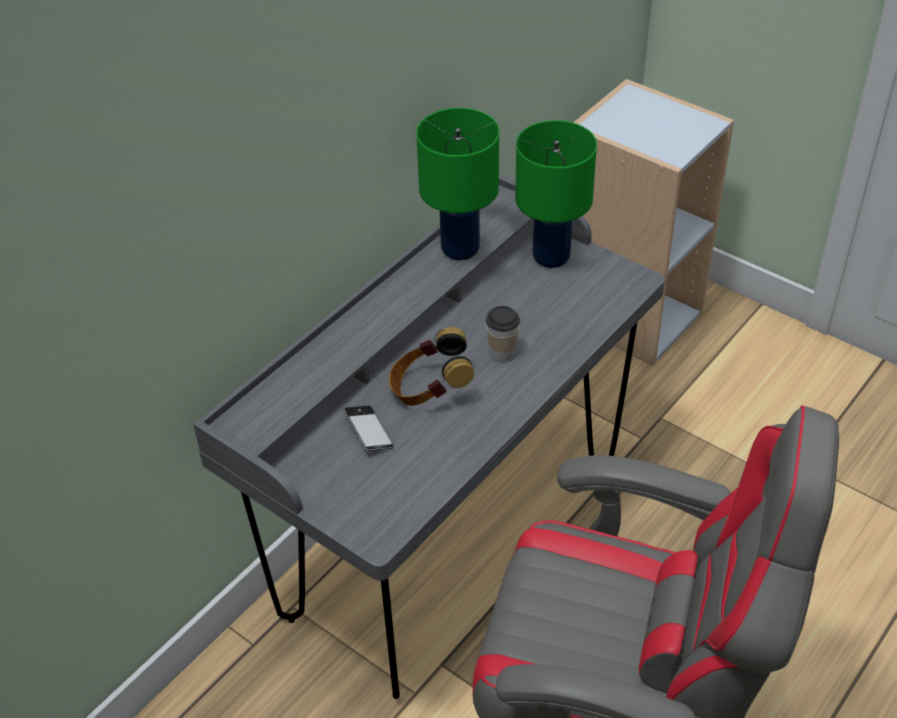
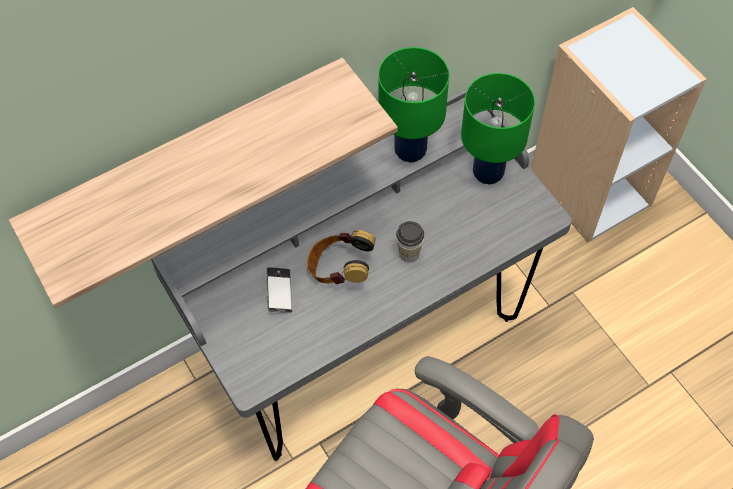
camera: 20 degrees right, 15 degrees up
(230, 278) = (190, 159): none -> shelf

